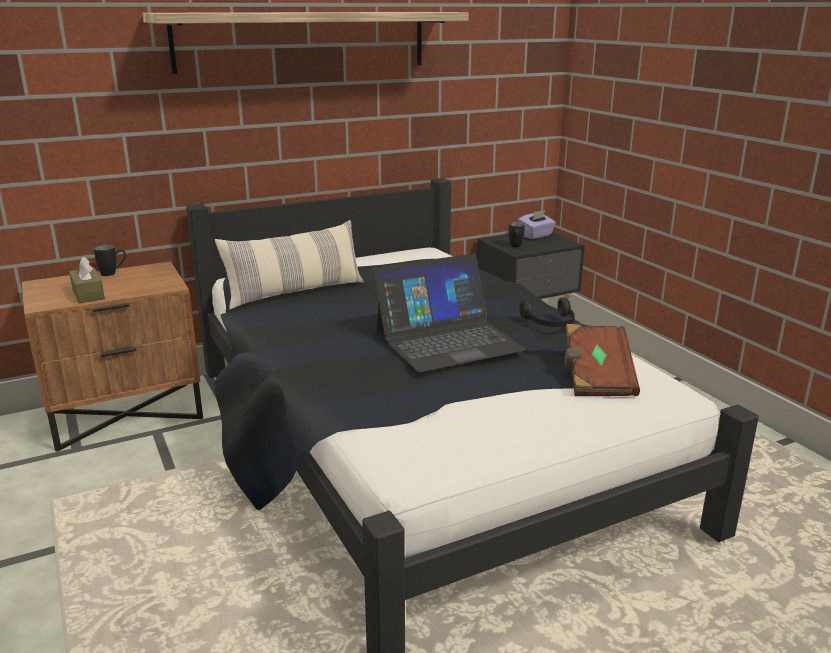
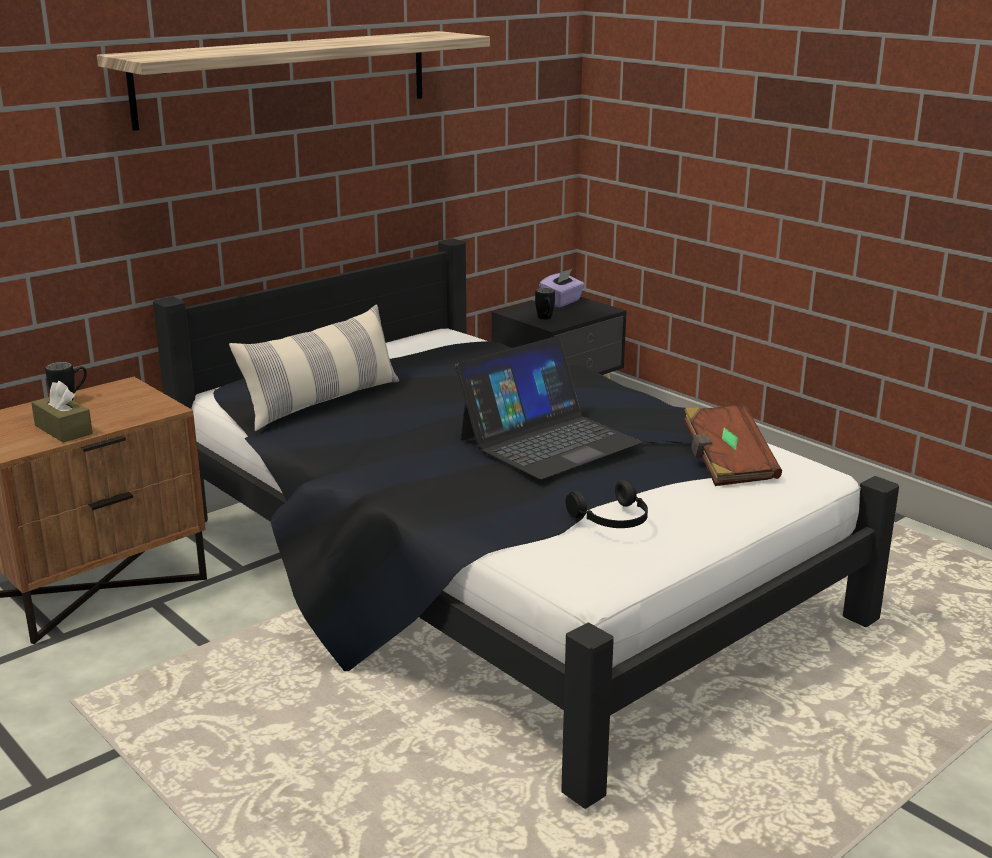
camera: 15 degrees left, 0 degrees up
(550, 323) = (648, 409): black headphones -> black headphones (613, 520)

